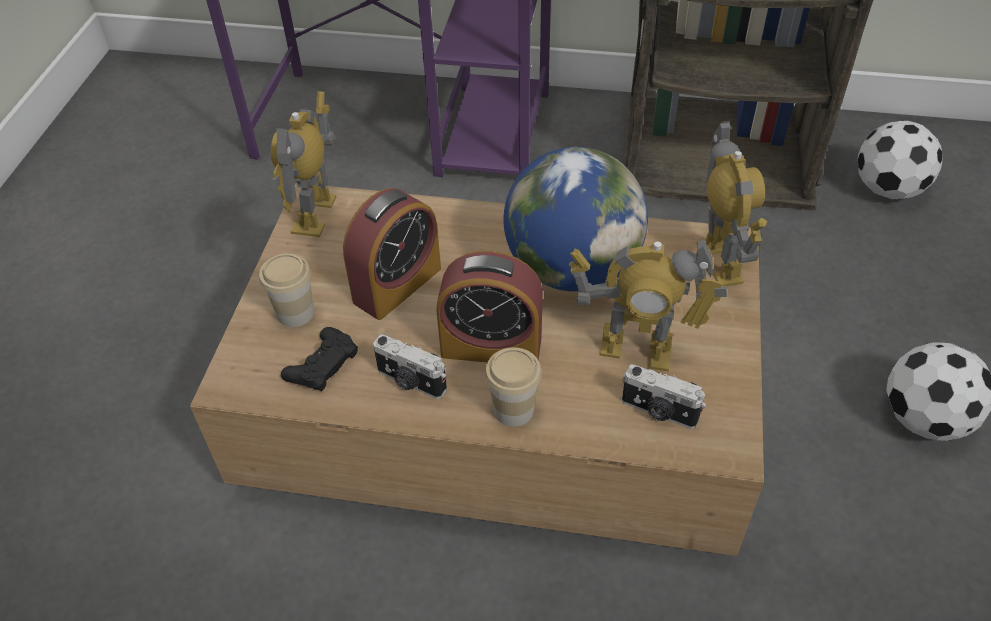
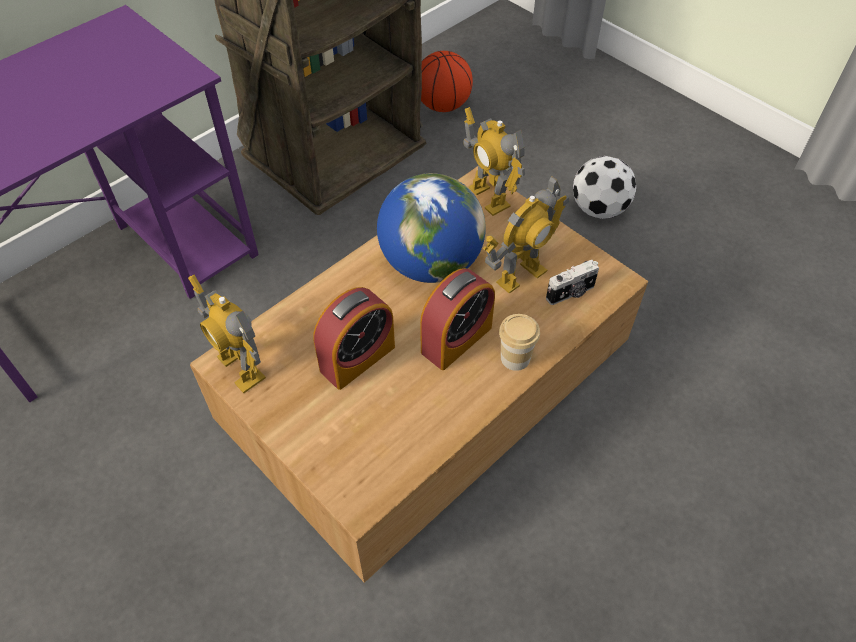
camera: 55 degrees left, 5 degrees up
(295, 313) = (328, 431): cup -> none
(322, 364) = (390, 439): black game controller -> none
(397, 285) = (357, 358): alarm clock -> alarm clock turned 60 degrees clockwise
(410, 382) = (449, 397): camera -> none
(720, 262) = (488, 197): toy robot -> toy robot turned 150 degrees counterclockwise
(889, 189) = (442, 106): football -> basketball

